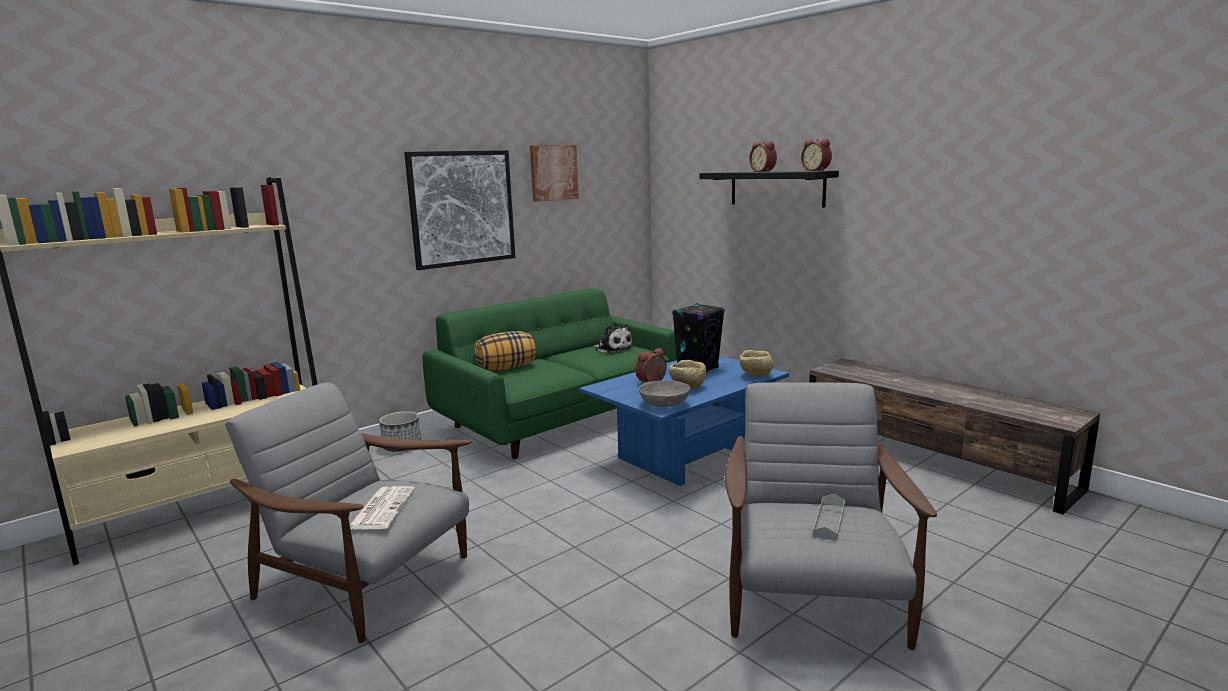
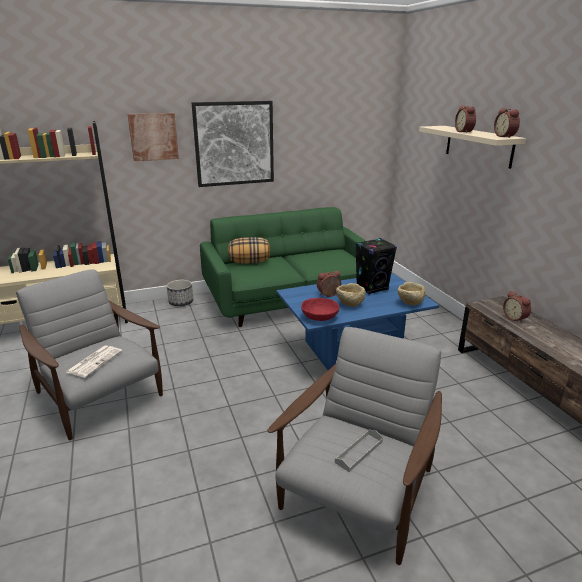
camera: 20 degrees right, 10 degrees up
(553, 173) = (310, 118): picture -> picture (153, 136)
(612, 349) = (332, 257): plush toy -> none
(664, 405) = (320, 317): grey bowl -> red bowl
(776, 188) = (478, 146): black shelf -> beige shelf
(873, 375) = (515, 318): none -> alarm clock

